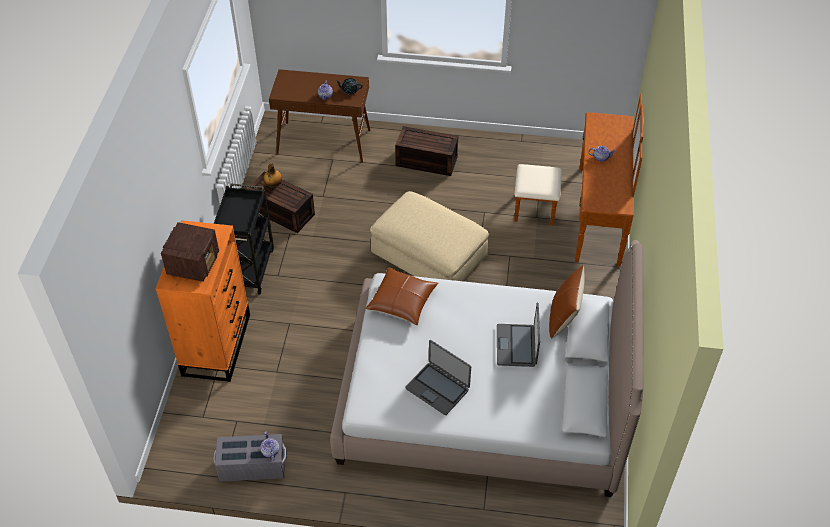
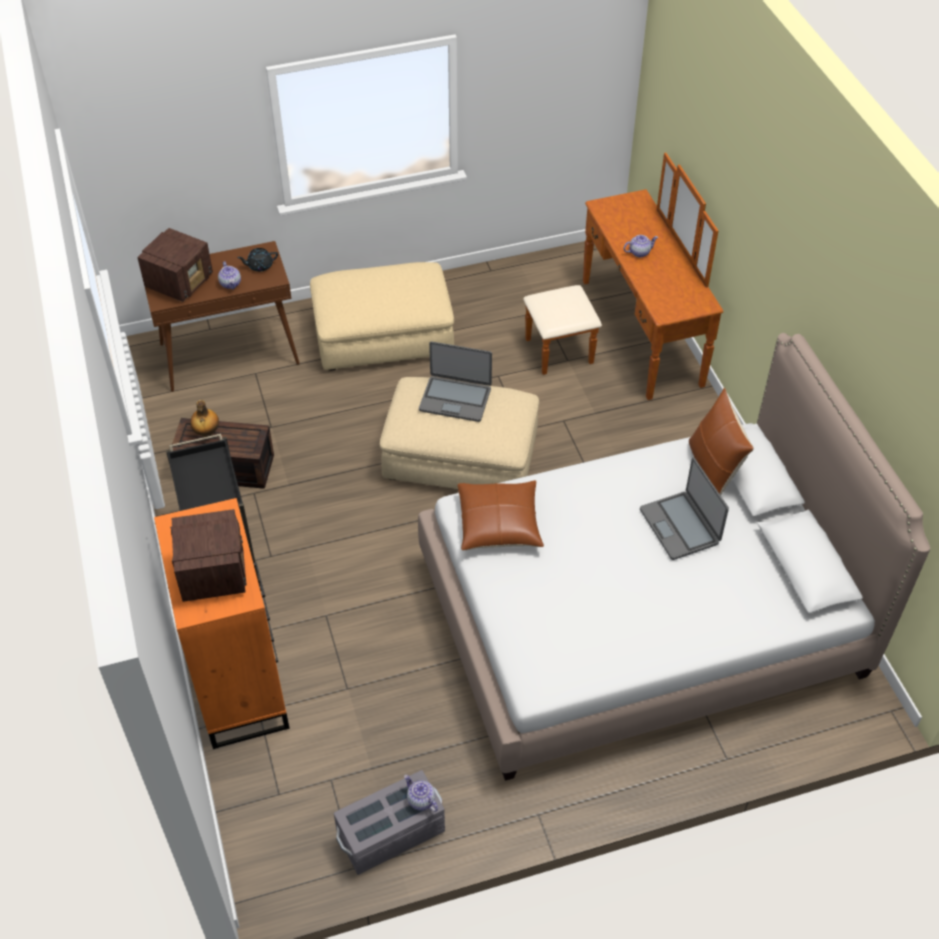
camera: 25 degrees left, 0 degrees up
(297, 85) = (180, 281): none -> radio
(425, 161) = (383, 336): brown storage box -> beige ottoman
(438, 388) = (616, 620): laptop -> laptop (455, 399)

